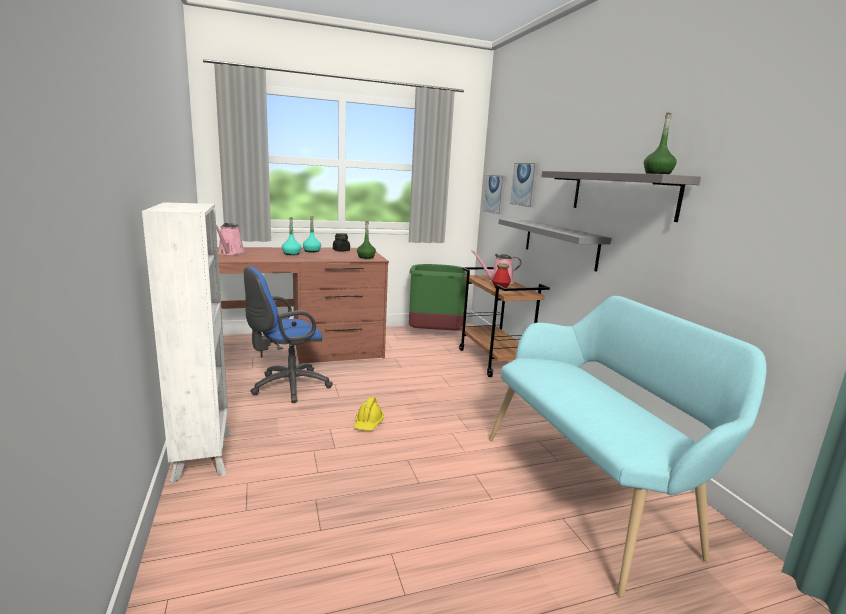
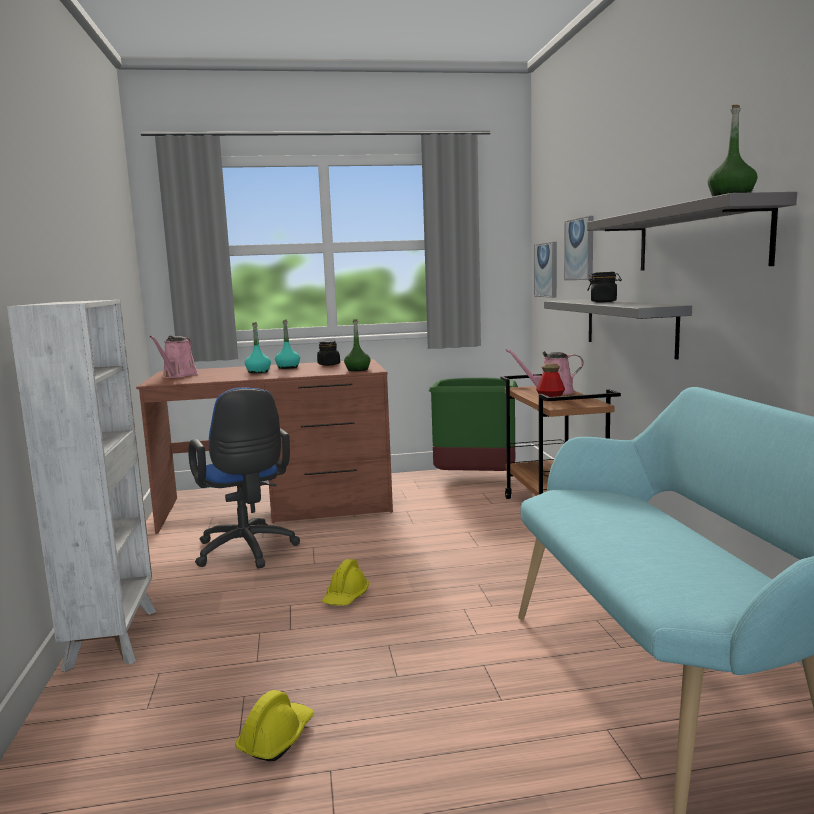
camera: 10 degrees right, 5 degrees down
(287, 387) = (247, 552): blue office chair -> blue office chair turned 90 degrees counterclockwise
(347, 530) = (276, 737): none -> yellow hard hat
(545, 225) = (604, 302): none -> black jar

